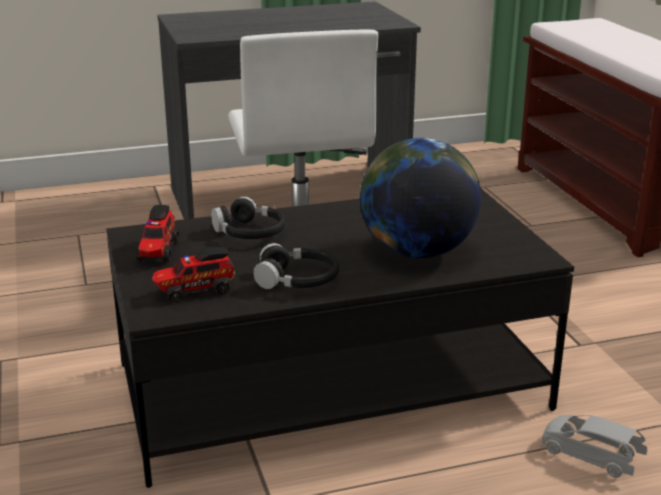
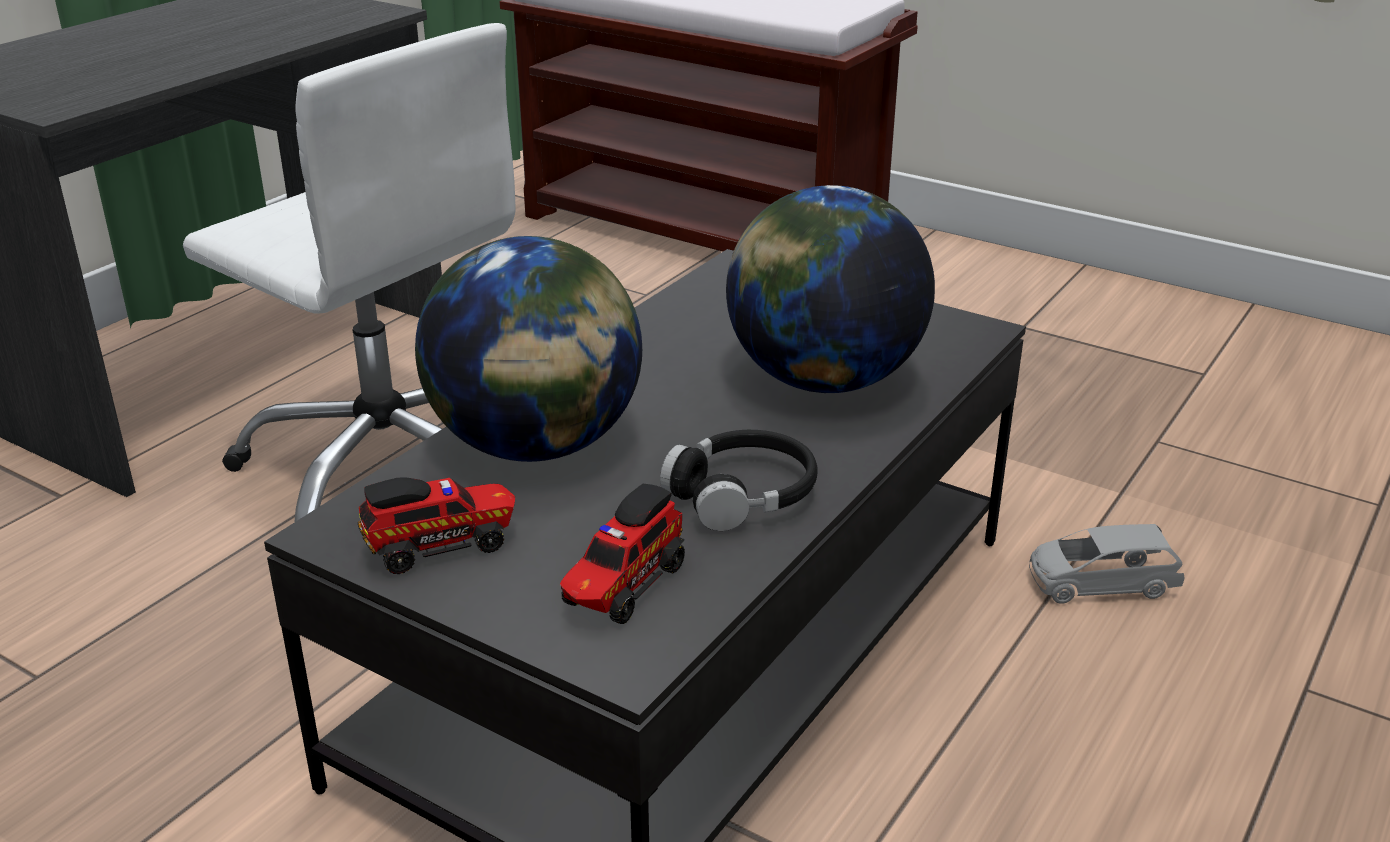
camera: 40 degrees left, 5 degrees up
(158, 252) = (442, 545): toy truck -> toy truck turned 75 degrees counterclockwise
(249, 232) = (537, 445): black headphones -> globe

